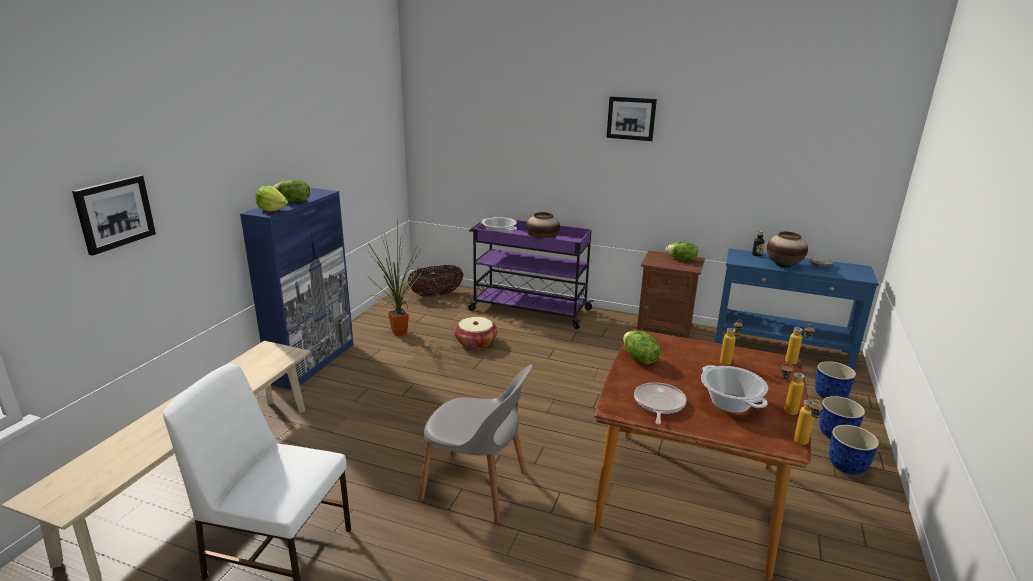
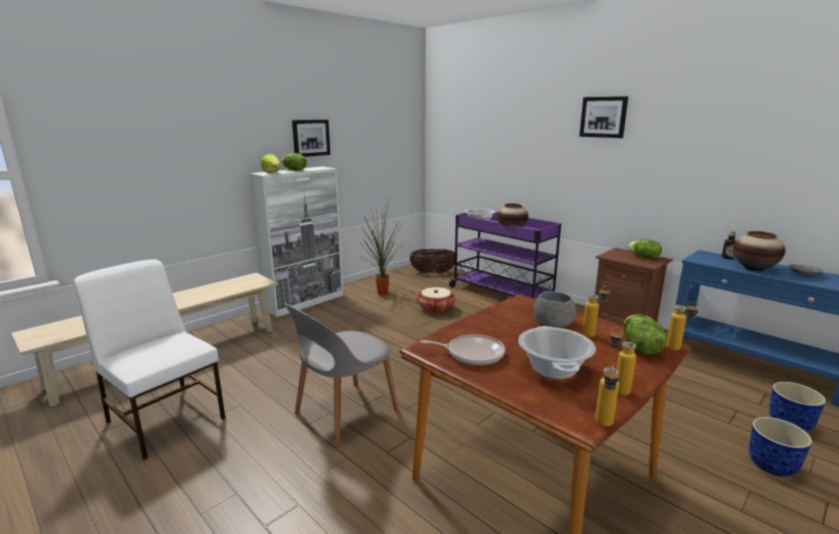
camera: 25 degrees right, 5 degrees down
(114, 213) = (139, 153): picture -> picture (311, 138)
(313, 362) = (305, 302): blue cabinet -> white cabinet
(477, 486) = (344, 413): grey chair -> grey chair turned 90 degrees clockwise
(639, 358) = (496, 316): lettuce -> lettuce (639, 348)
(658, 404) = (472, 354): frying pan -> frying pan turned 60 degrees clockwise
(689, 356) = (553, 323): none -> grey bowl
(847, 467) = (765, 505): planter -> none

